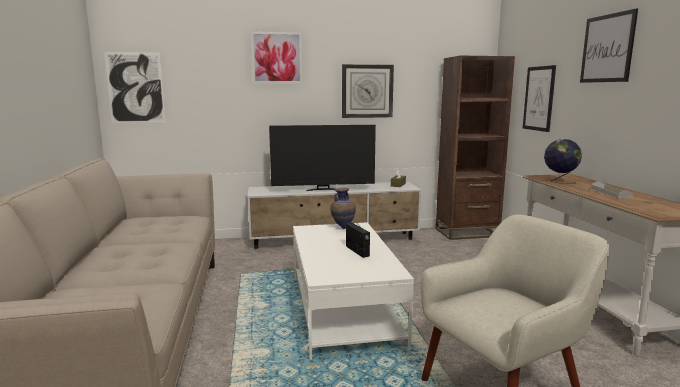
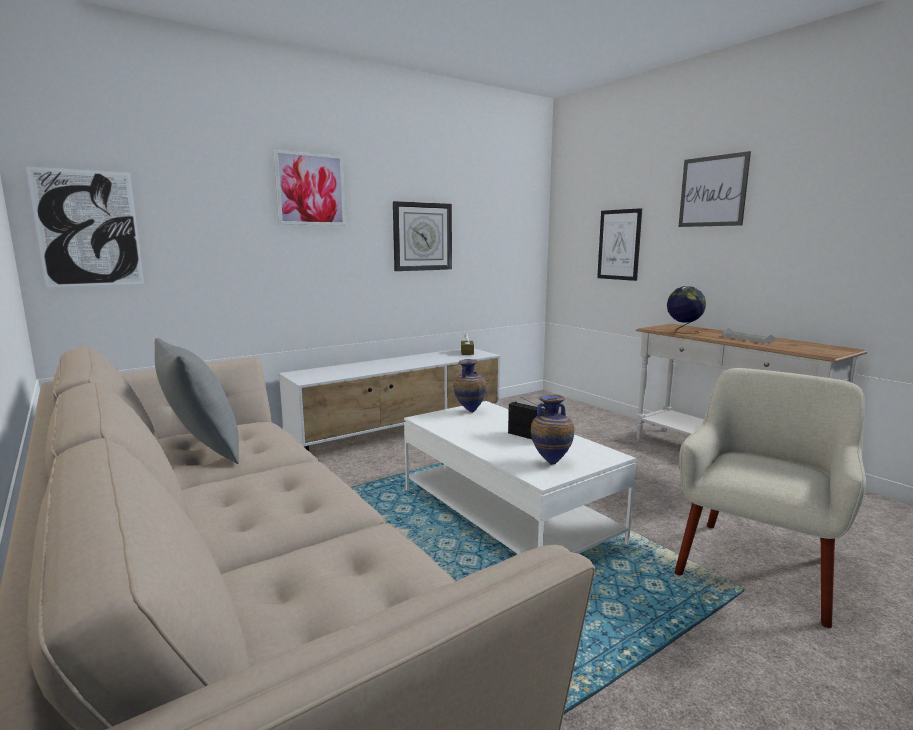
camera: 25 degrees left, 0 degrees up
(143, 227) = (201, 450): none -> grey pillow
(323, 189) = (388, 366): television -> none
(343, 270) = (551, 462): none -> vase
(467, 232) = (535, 400): brown bookcase -> none

